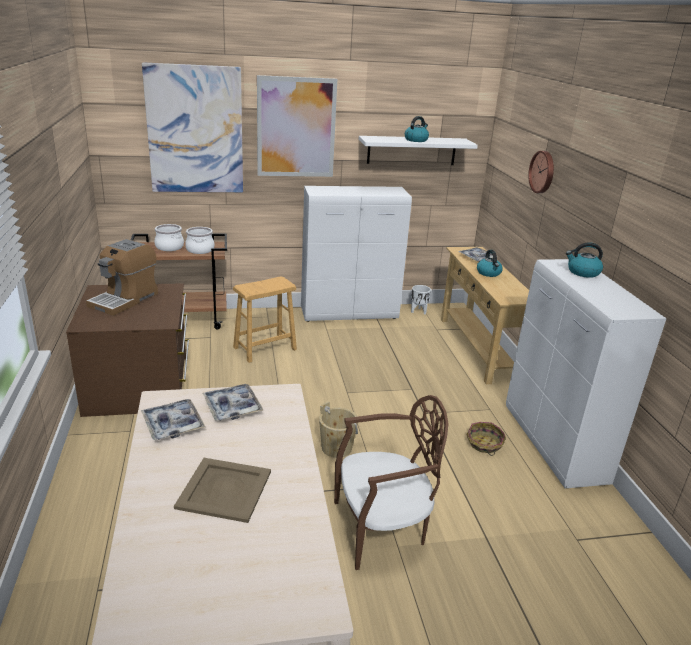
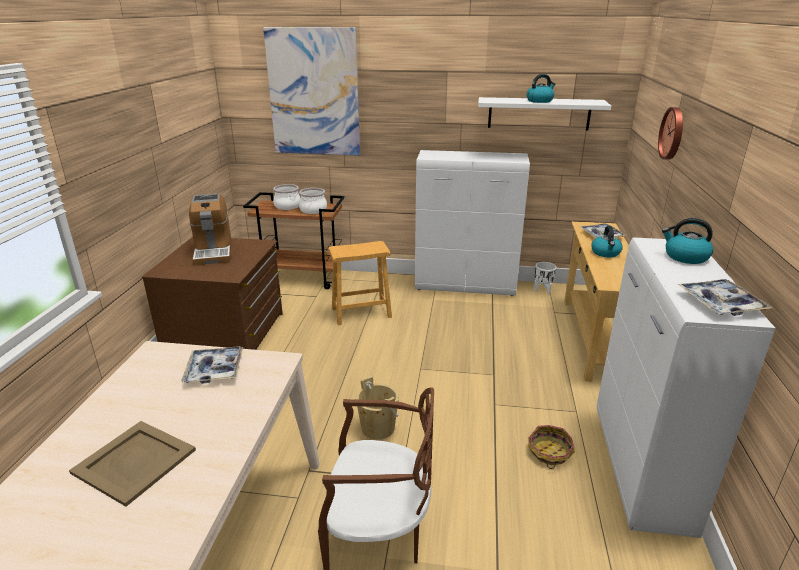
camera: 20 degrees right, 0 degrees up
(125, 299) = (213, 251): coffee machine -> coffee machine turned 60 degrees counterclockwise
(173, 425) = (144, 380): tray -> tray (720, 303)
(296, 127) = (412, 89): picture -> none

